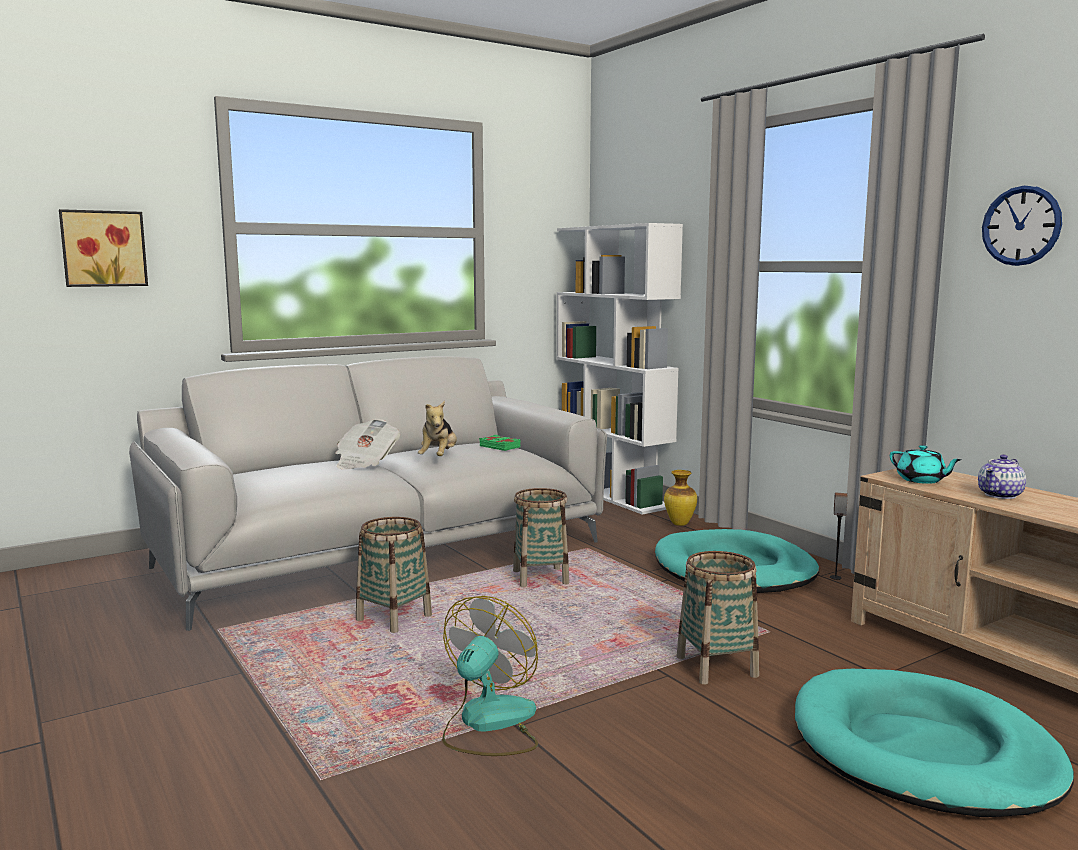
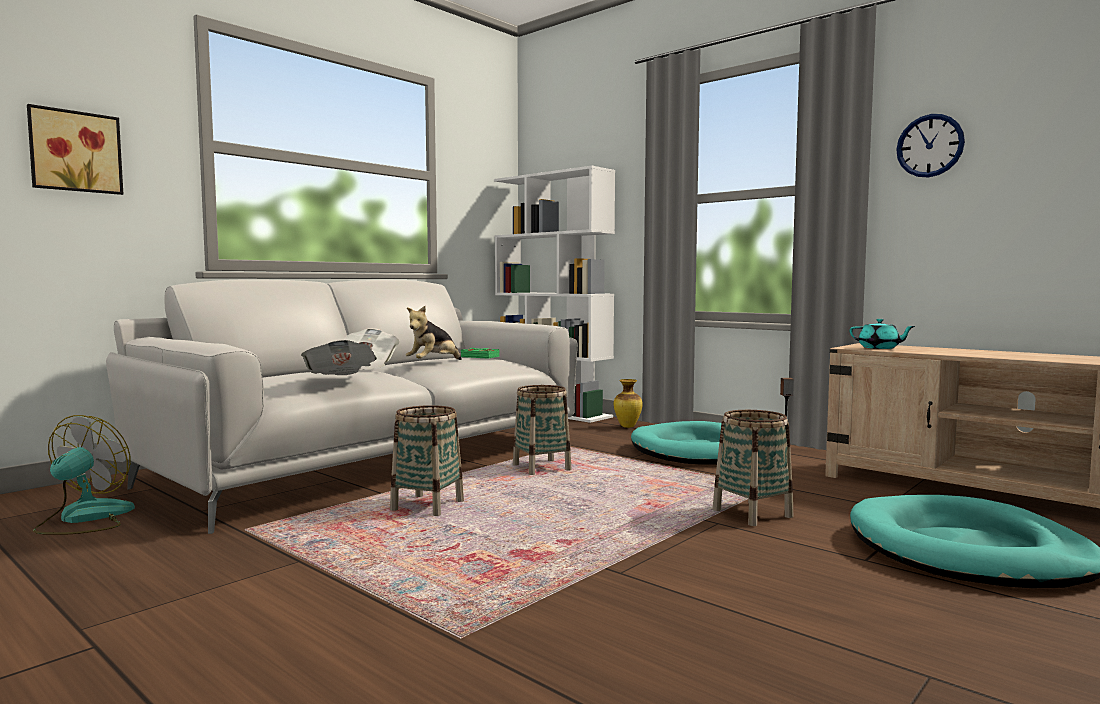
camera: 15 degrees left, 5 degrees down
(322, 484) = (340, 379): none -> newspaper
(439, 458) = (433, 363): plush toy -> plush toy turned 45 degrees clockwise
(488, 724) = (591, 574): fan -> fan (84, 519)
(1000, 495) = (951, 351): teapot -> none

